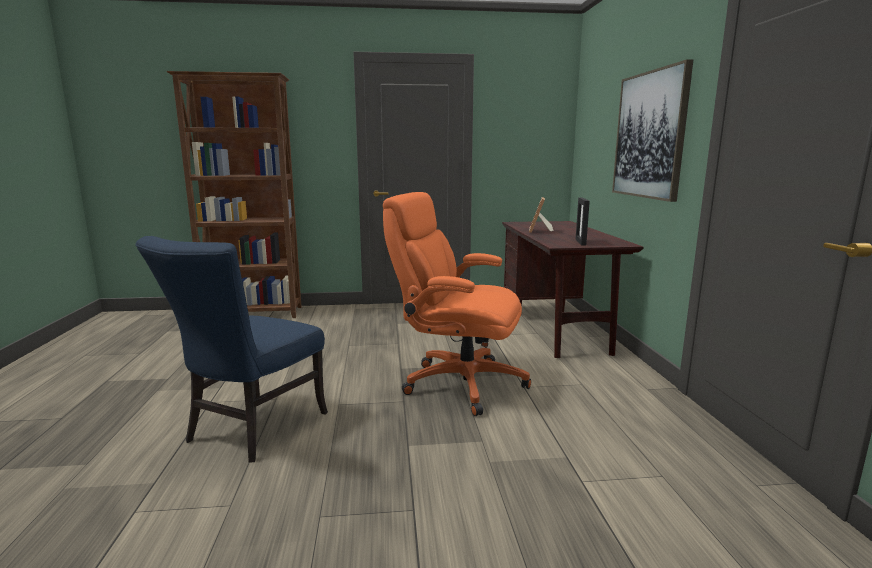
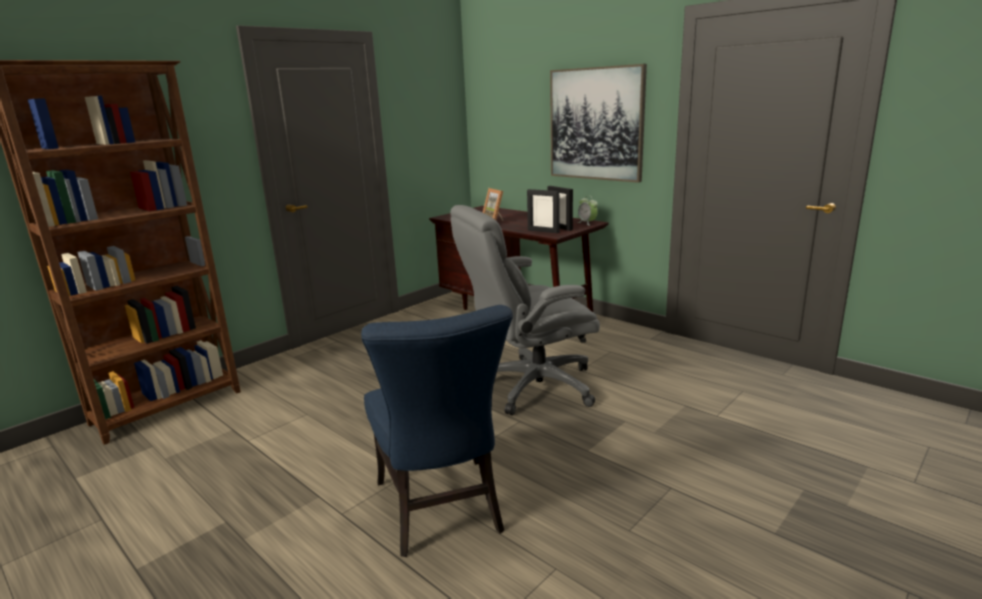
camera: 40 degrees left, 5 degrees up
(456, 382) = (529, 388): orange office chair -> grey office chair
(557, 242) = (543, 231): none -> picture frame
(619, 243) = (587, 223): none -> alarm clock

